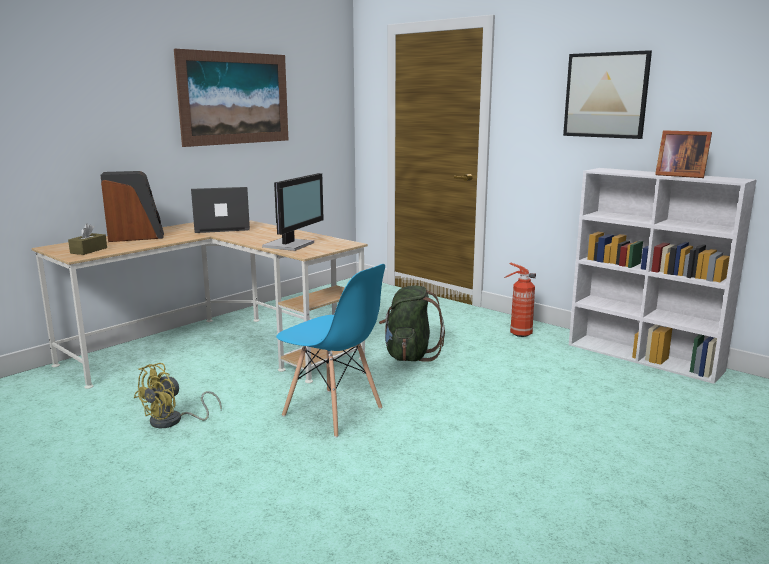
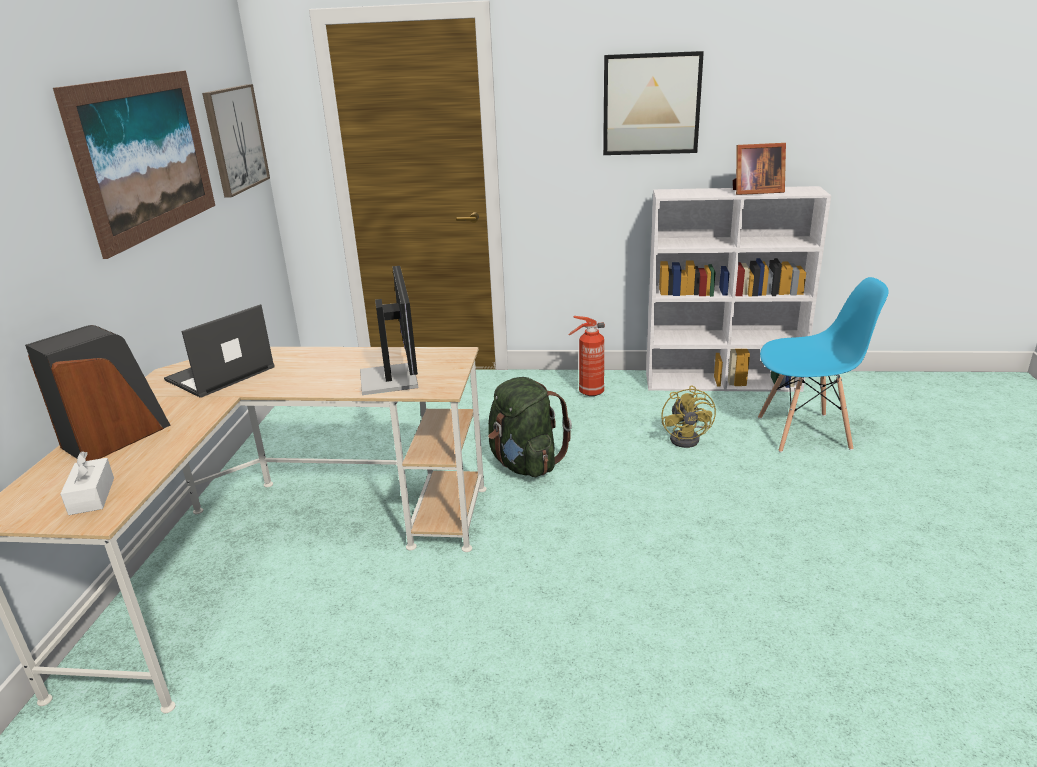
camera: 35 degrees left, 10 degrees up
(89, 250) = (92, 496): brown tissue box -> white tissue box
(173, 421) = (384, 693): yellow fan -> yellow fan (688, 438)
(323, 104) = (235, 139): none -> picture
(333, 412) = (553, 578): blue chair -> blue chair (804, 433)

